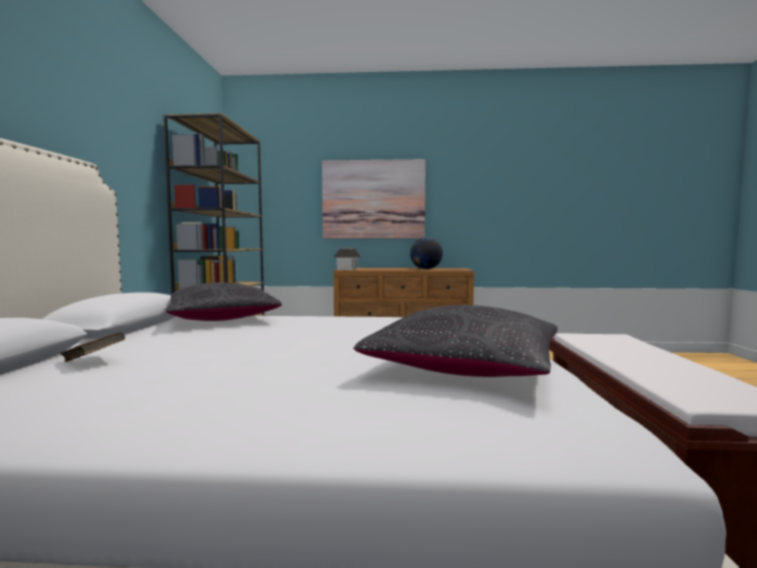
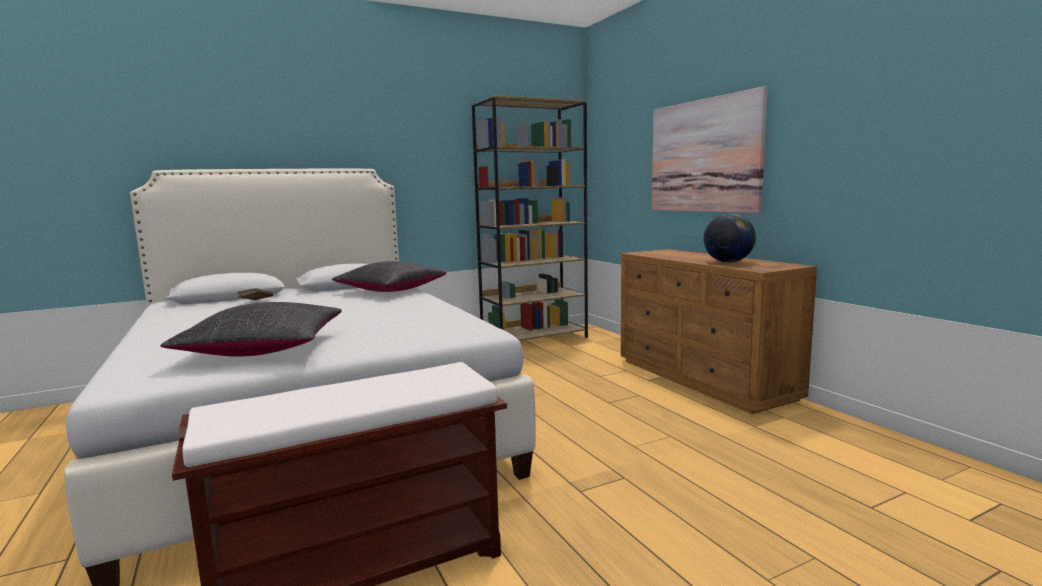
camera: 60 degrees right, 5 degrees up
(347, 269) = (644, 252): toy house -> none

